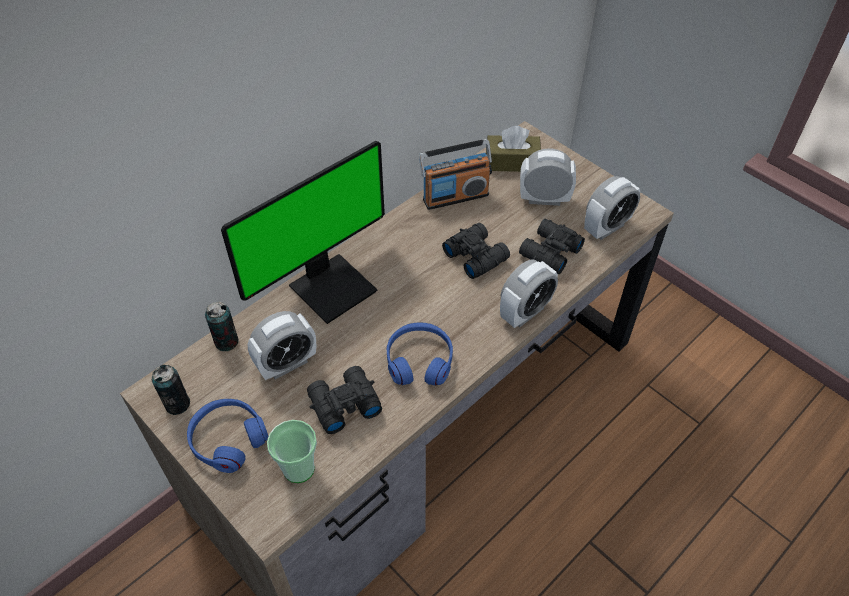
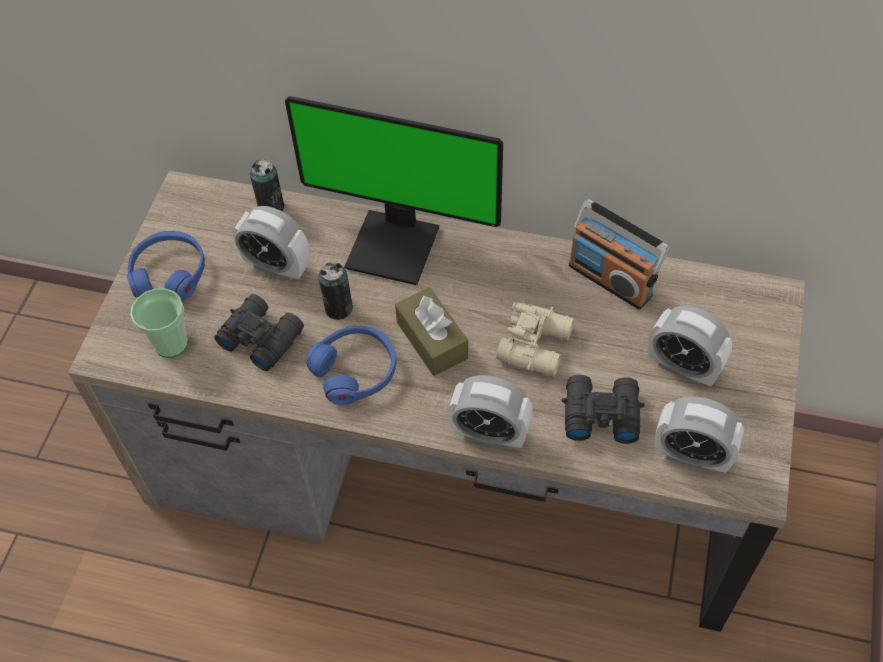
camera: 60 degrees right, 5 degrees up
(177, 404) = (182, 215): can -> can (338, 308)
(475, 255) = (537, 345): black binoculars -> beige binoculars
(512, 162) = (717, 304): brown tissue box -> brown tissue box (432, 340)
(544, 199) = (683, 367): alarm clock -> alarm clock turned 150 degrees clockwise

